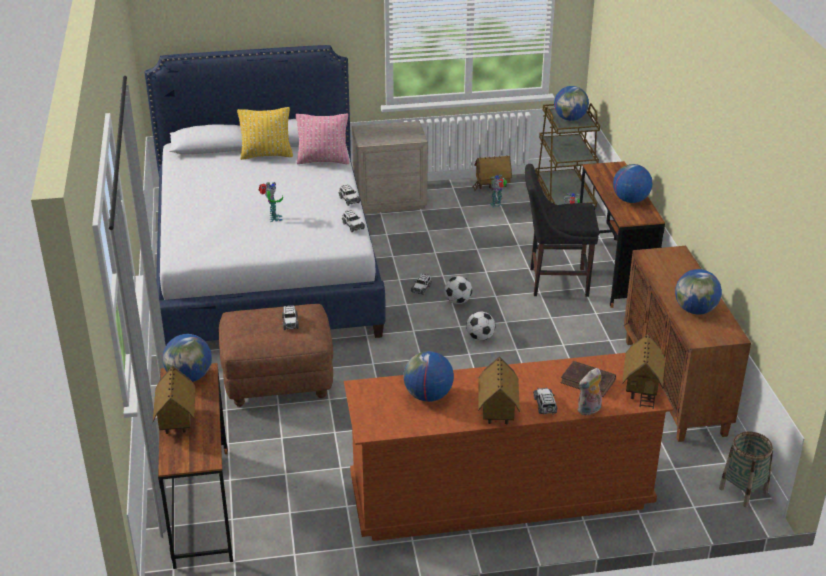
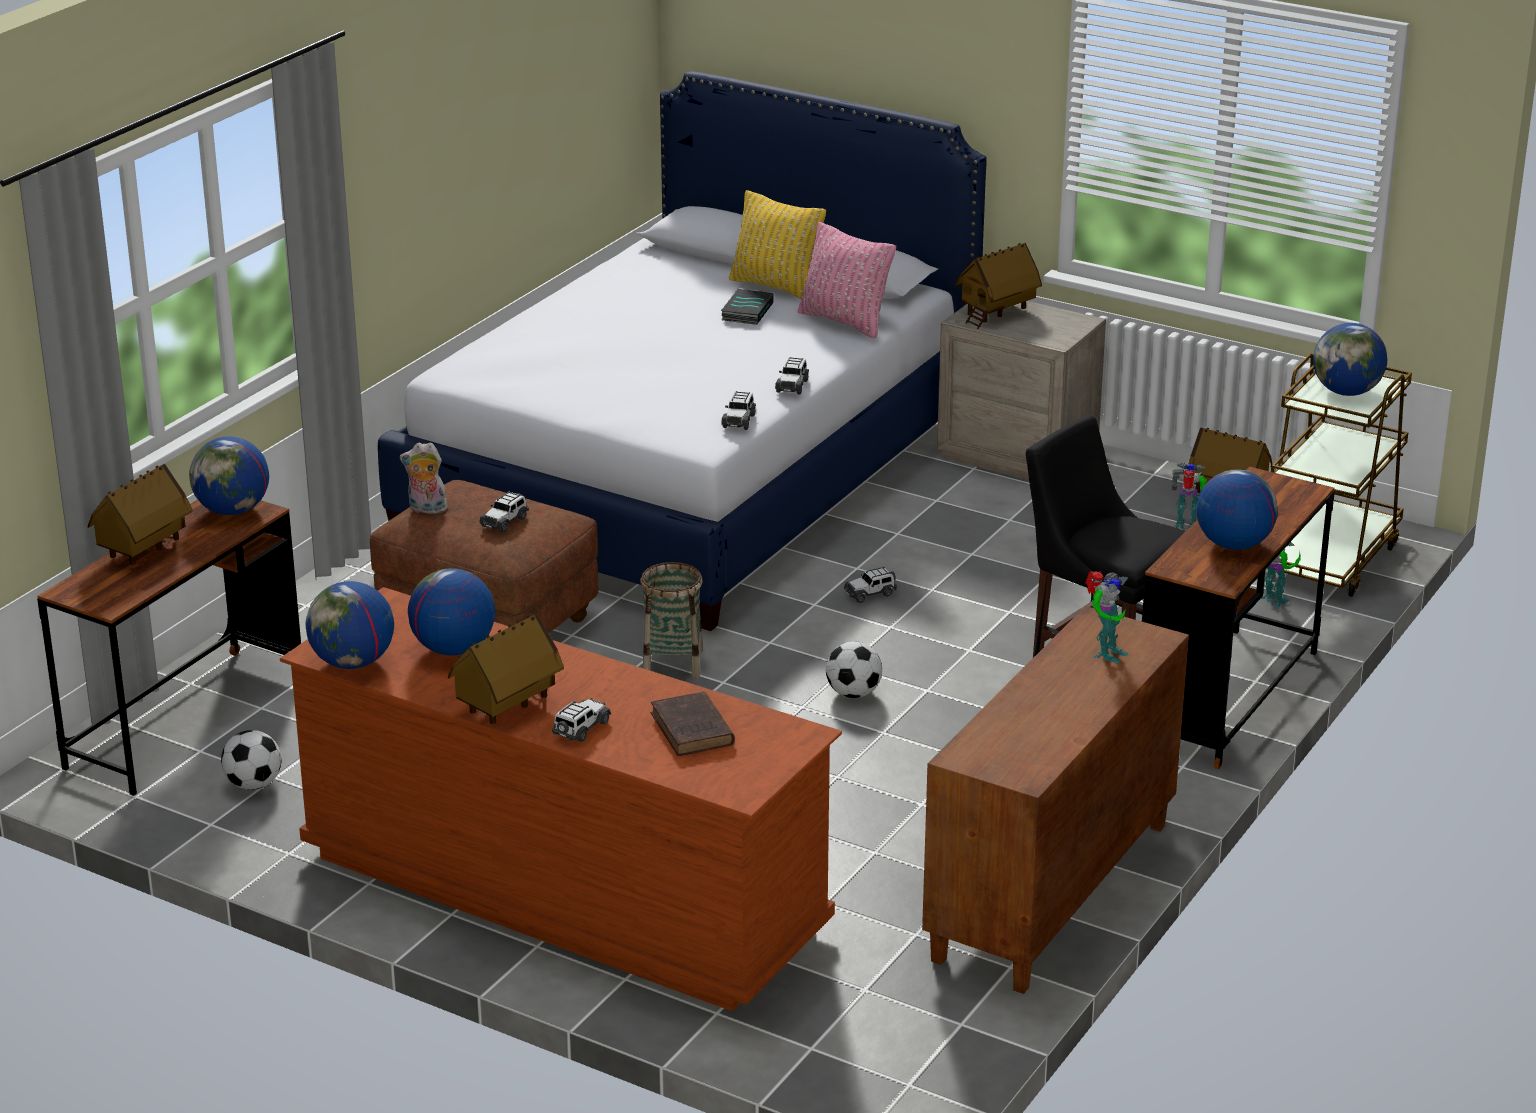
camera: 40 degrees right, 5 degrees down
(272, 172) = (746, 311): none -> book
(273, 218) = (646, 371): toy robot -> toy robot (1105, 653)
(458, 301) = (898, 632): football -> football (254, 784)
(589, 410) = (629, 761): plush toy -> plush toy (426, 509)
(641, 388) = (753, 771): toy house -> toy house (997, 313)
(695, 310) = (1030, 721): globe -> globe (353, 663)
(743, 490) = (923, 1069): basket -> basket (672, 663)

